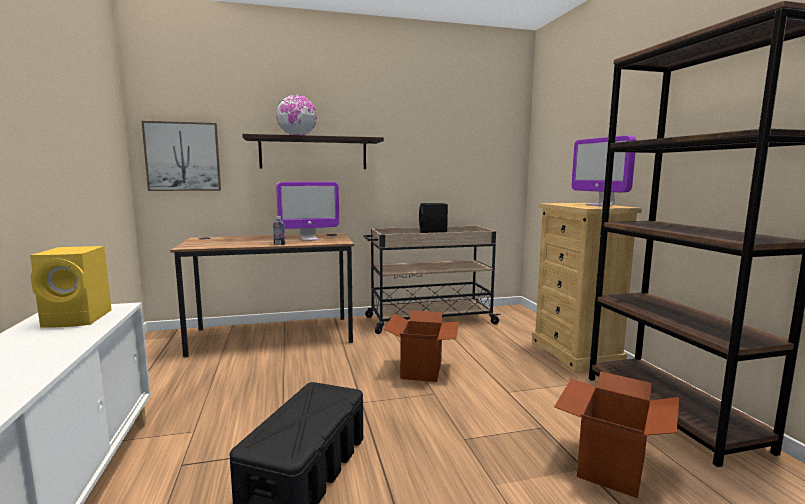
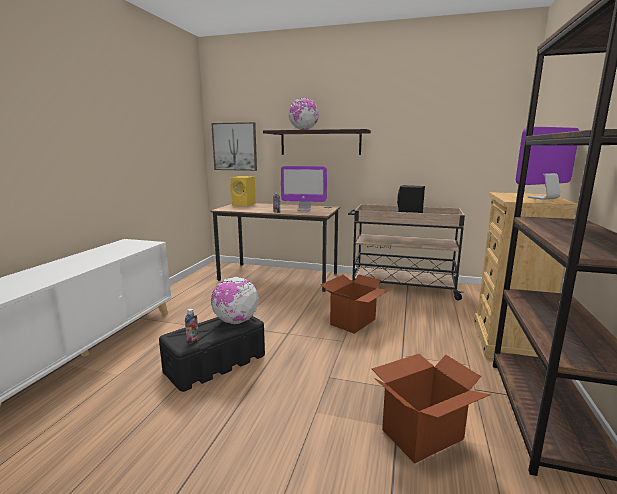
camera: 30 degrees right, 5 degrees up
(80, 319) = (127, 247): yellow speaker -> yellow speaker (244, 204)
(296, 441) = (192, 340): none -> bottle
(325, 399) = (236, 321): none -> globe
(599, 205) = (543, 198): monitor -> monitor turned 60 degrees clockwise

